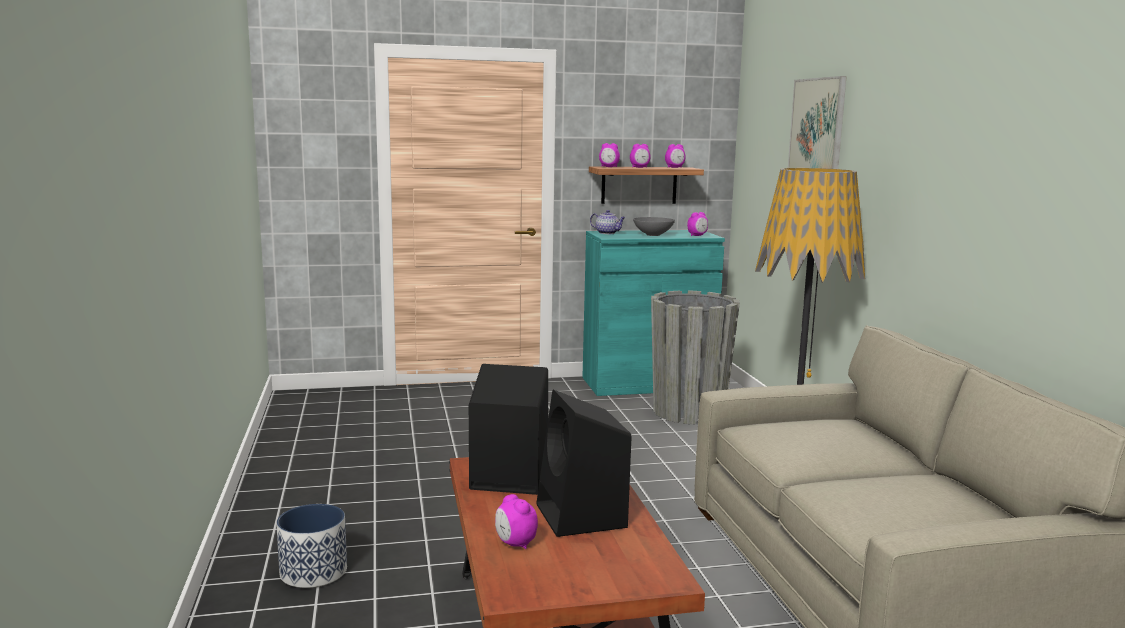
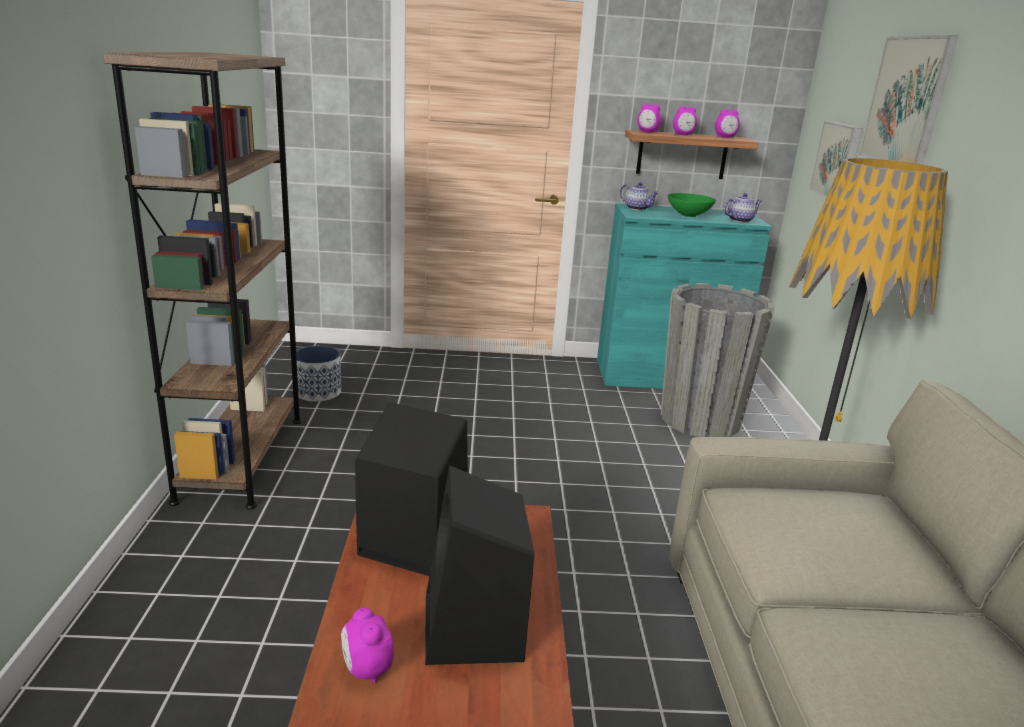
camera: 10 degrees right, 10 degrees up
(284, 480) = (242, 458): none -> brown bookcase
(314, 572) = (215, 591): planter -> planter (318, 392)
(654, 235) = (689, 215): grey bowl -> green bowl
(697, 235) = (740, 220): alarm clock -> teapot
(771, 178) = (838, 160): none -> picture

